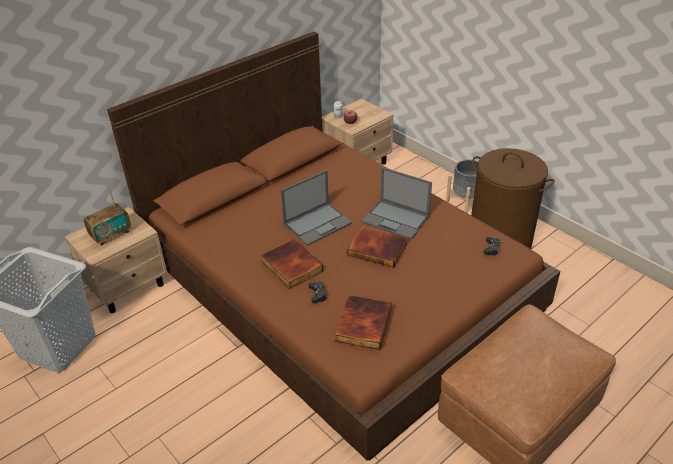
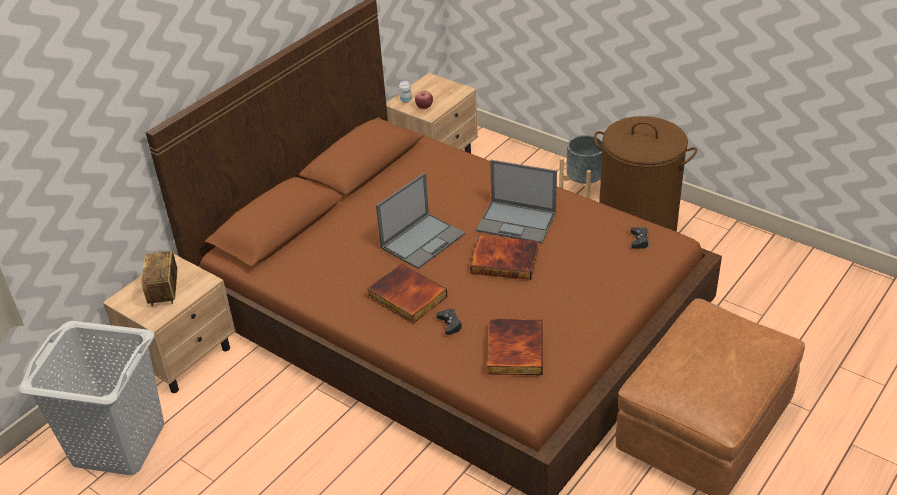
camera: 10 degrees left, 0 degrees up
(111, 235) = (164, 292): radio -> radio turned 135 degrees clockwise

